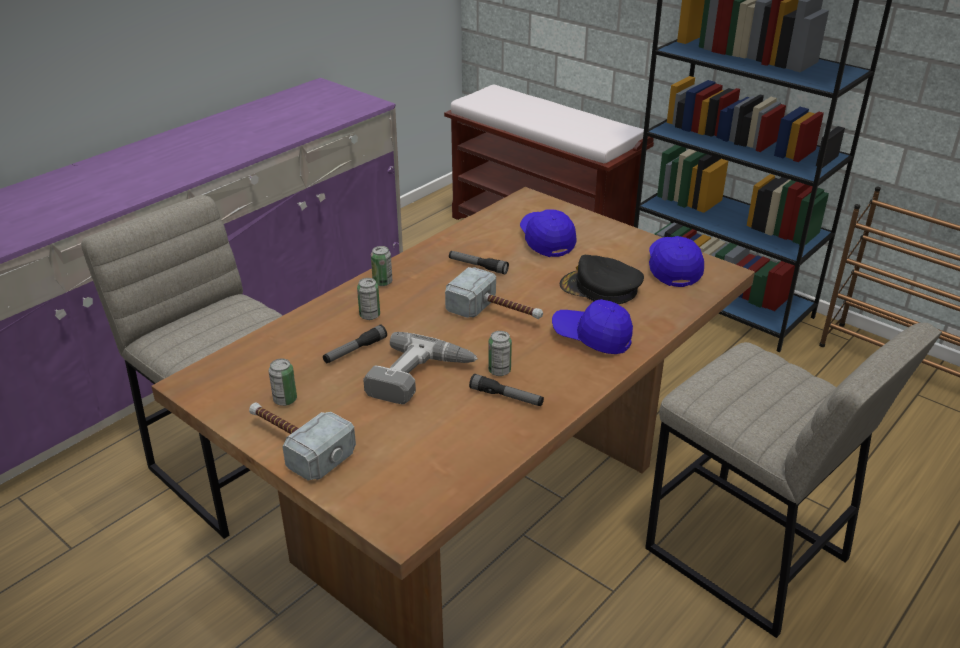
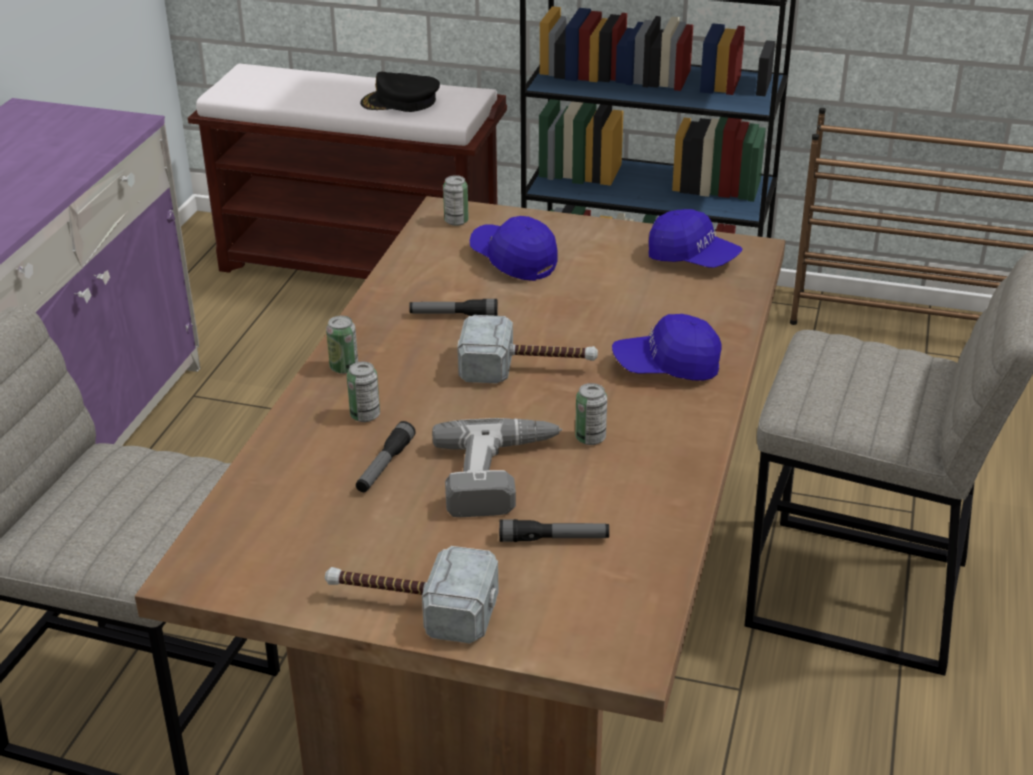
camera: 25 degrees left, 0 degrees up
(285, 400) = (346, 555): can -> can (456, 221)
(506, 397) = (625, 467): flashlight -> flashlight (554, 539)
(600, 288) = (628, 304): black cap -> black cap (400, 102)
(673, 268) = (693, 259): blue cap -> blue cap turned 150 degrees clockwise

